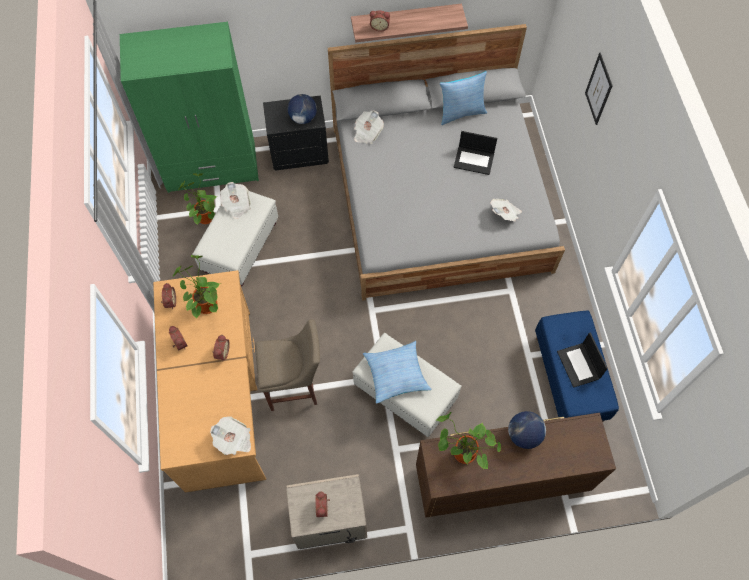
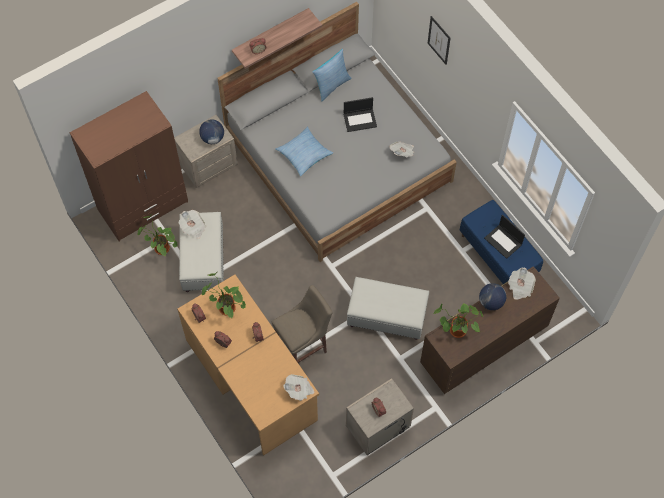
camera: 25 degrees left, 0 degrees up
(212, 167) = (143, 206): green wardrobe -> brown wardrobe
(299, 152) = (208, 165): black nightstand -> beige nightstand
(367, 133) = (268, 130): newspaper -> newspaper (520, 287)
(396, 374) = (379, 302): pillow -> pillow (304, 154)

